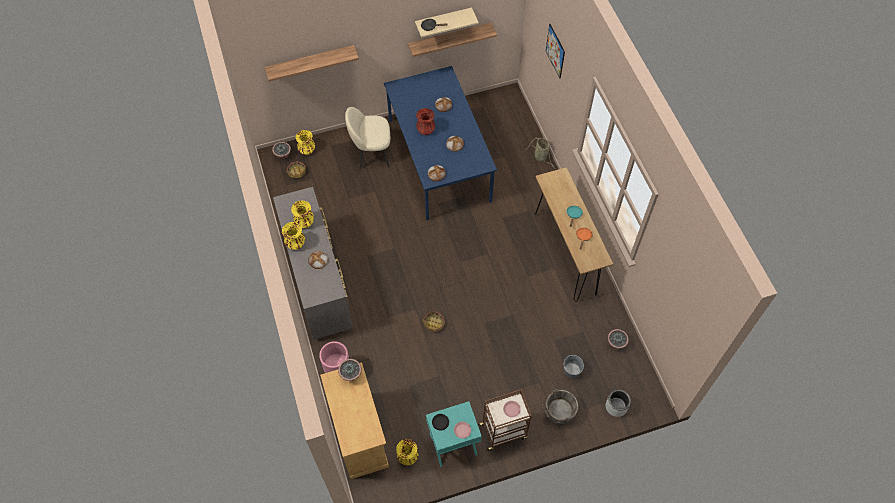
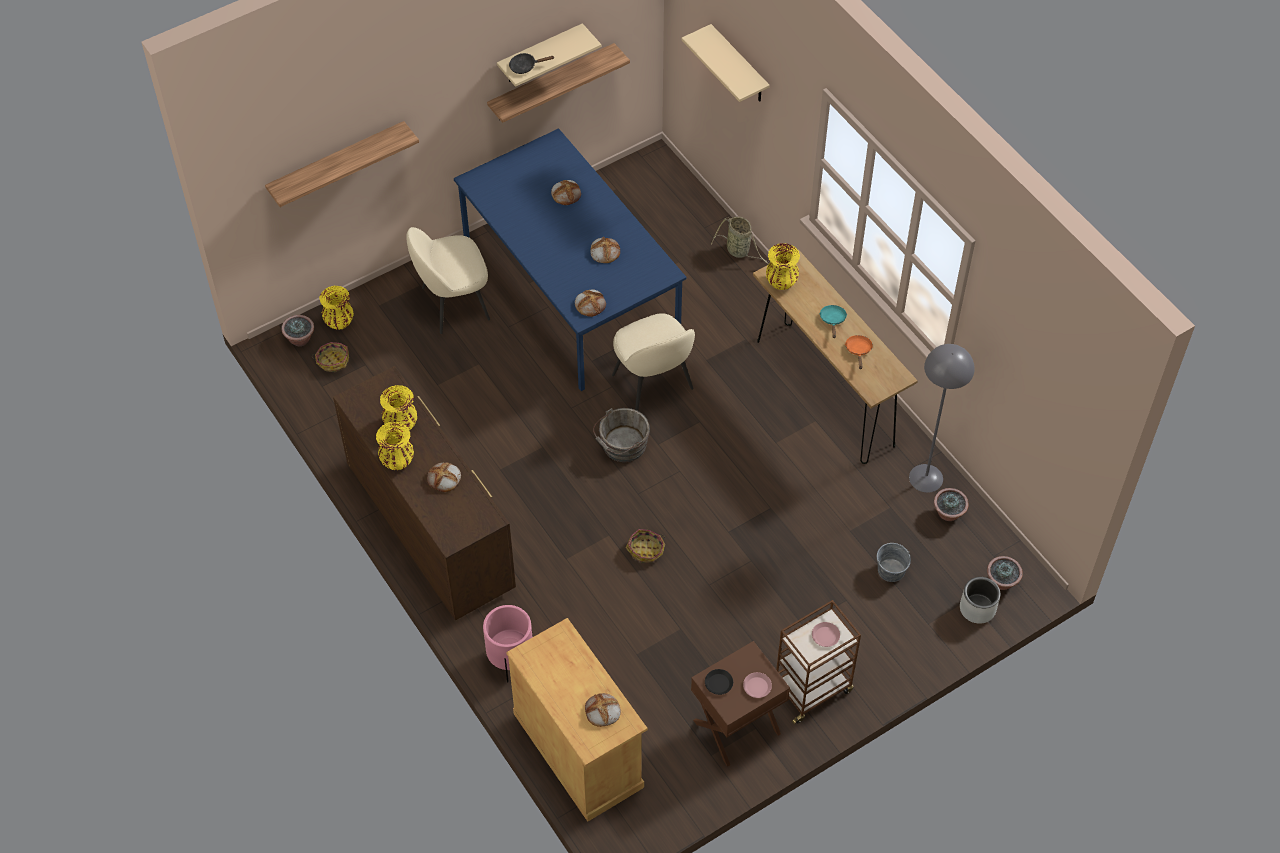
camera: 15 degrees left, 5 degrees down
(318, 281) = (431, 528): grey dresser -> brown dresser
(351, 374) = (557, 640): potted plant -> potted plant (1001, 582)
(363, 426) = (602, 711): none -> bread
(407, 457) = (670, 765): yellow vase -> yellow vase (781, 282)
(425, 130) = (549, 240): red vase -> none
(453, 444) = (737, 728): turquoise nightstand -> brown nightstand
(468, 225) = (653, 383): none -> beige chair
(555, 51) = (739, 66): picture -> beige shelf
(558, 412) = (889, 638): grey bucket -> grey bucket (622, 446)
(609, 318) = (926, 478): none -> grey floor lamp

